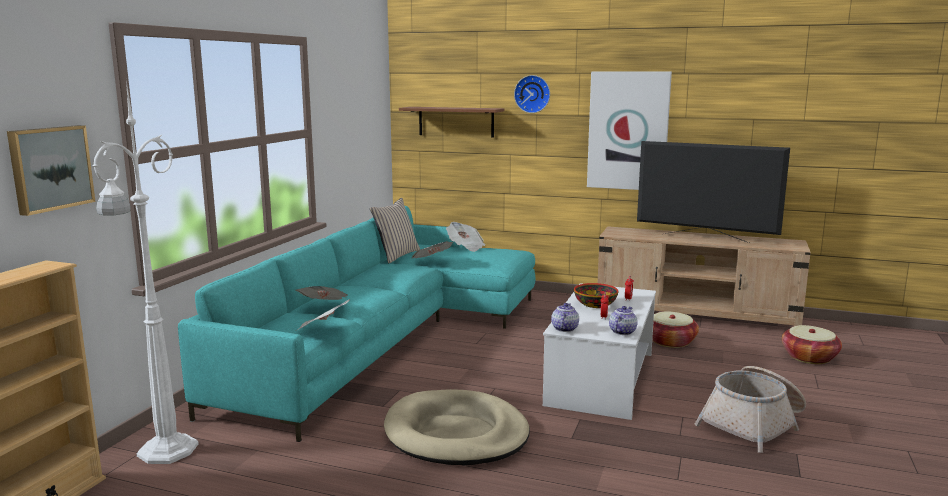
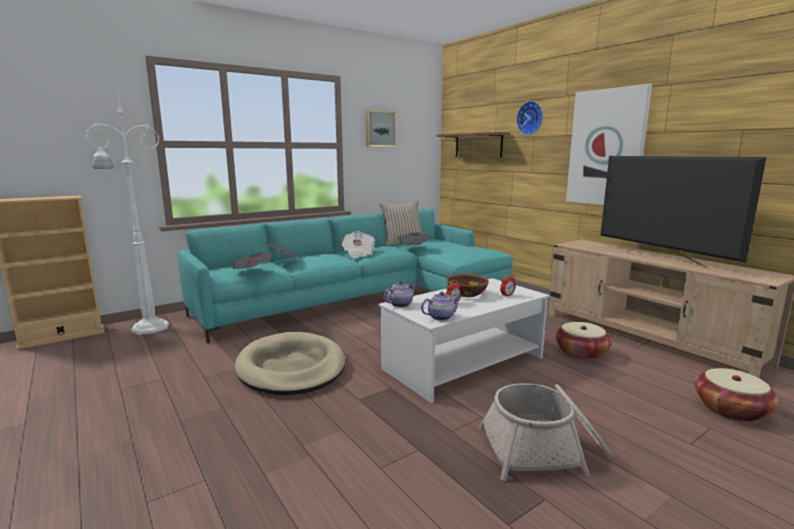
camera: 35 degrees right, 0 degrees up
(50, 168) = (90, 141): picture -> picture (380, 129)
(465, 247) = (458, 243): newspaper -> newspaper (358, 254)

